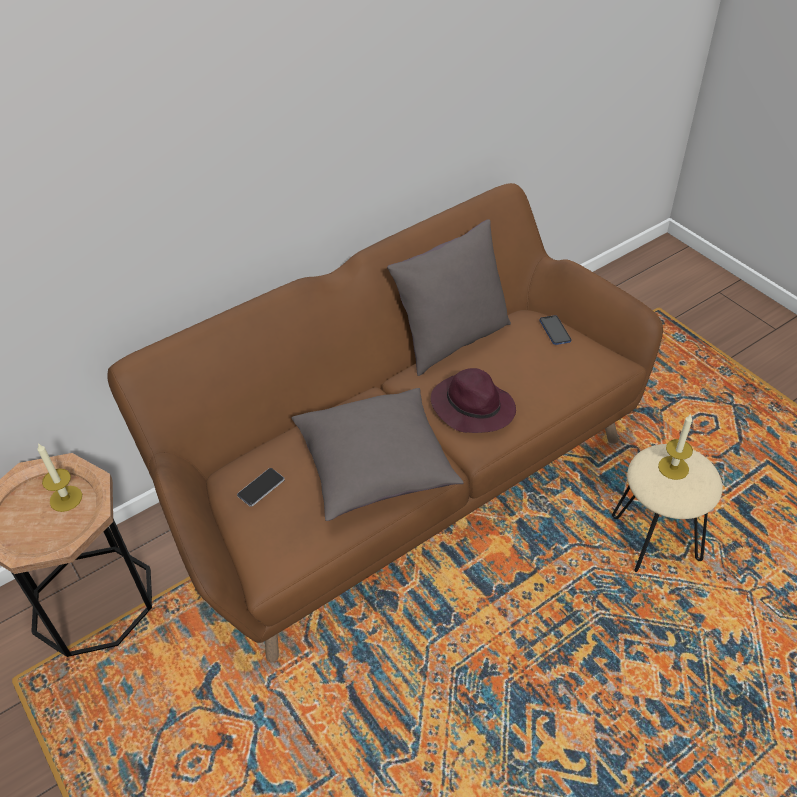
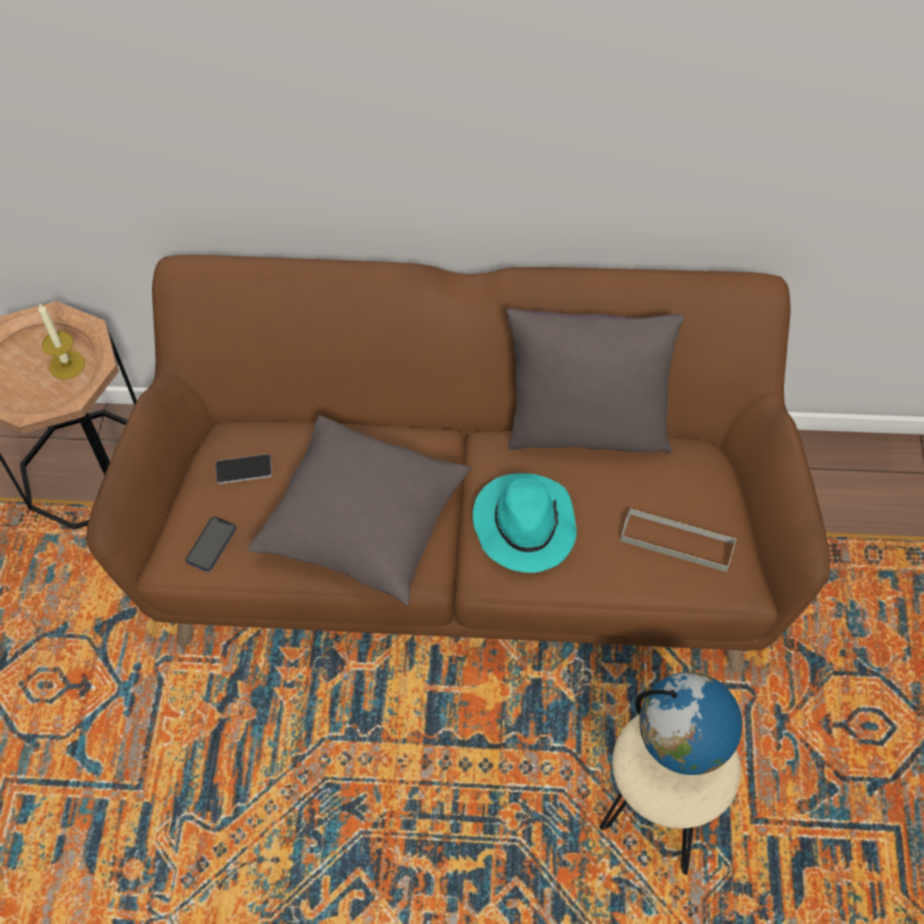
camera: 40 degrees right, 10 degrees up
(471, 407) = (524, 524): purple hat -> turquoise hat
(555, 331) = (712, 495): phone -> phone (211, 545)
(563, 363) = (677, 542): none -> grey tray
(673, 467) = (681, 751): candle -> globe

